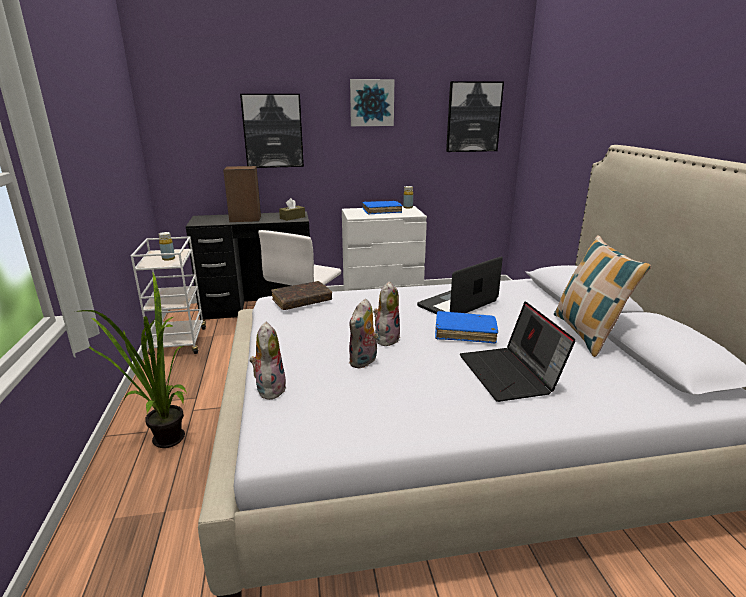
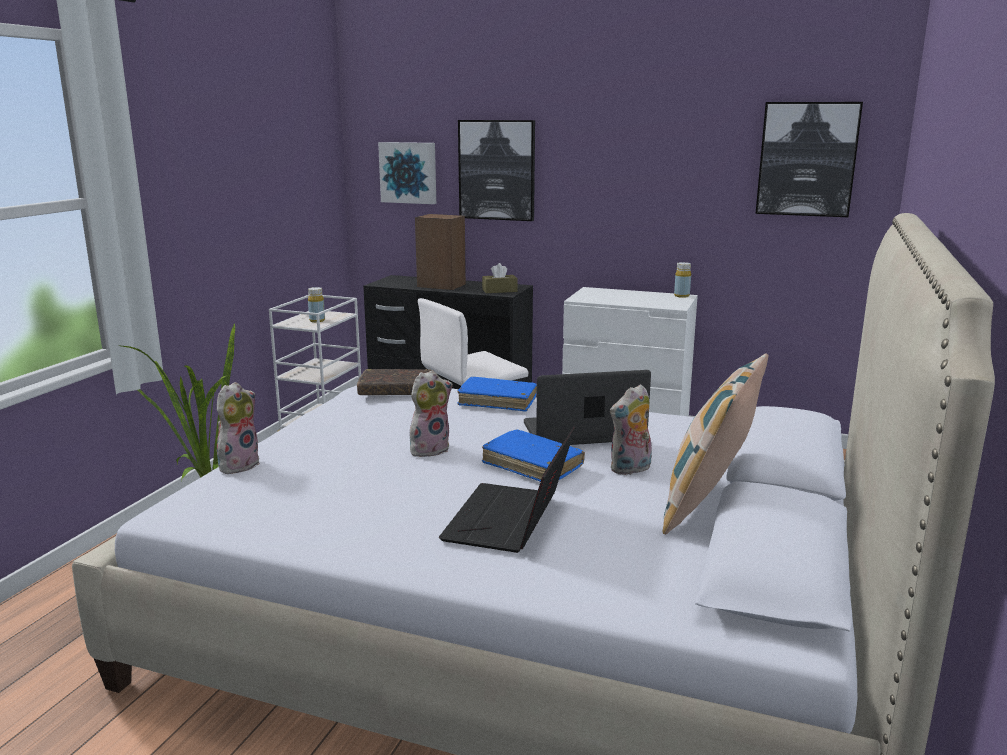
camera: 30 degrees right, 5 degrees down
(364, 362) = (366, 465): plush toy -> plush toy (631, 469)
(371, 102) = (637, 134): picture -> picture (409, 172)
(381, 211) = (631, 297): blue book -> blue book (497, 401)

